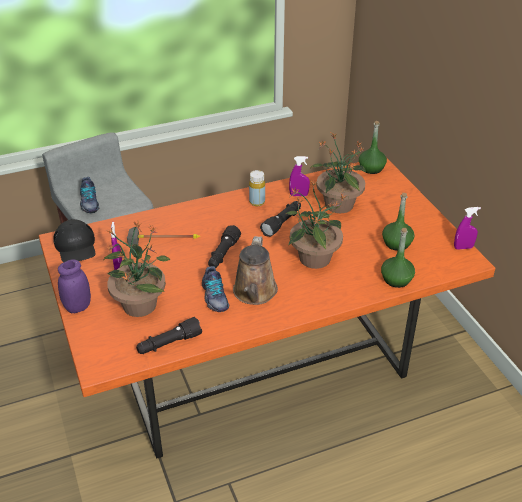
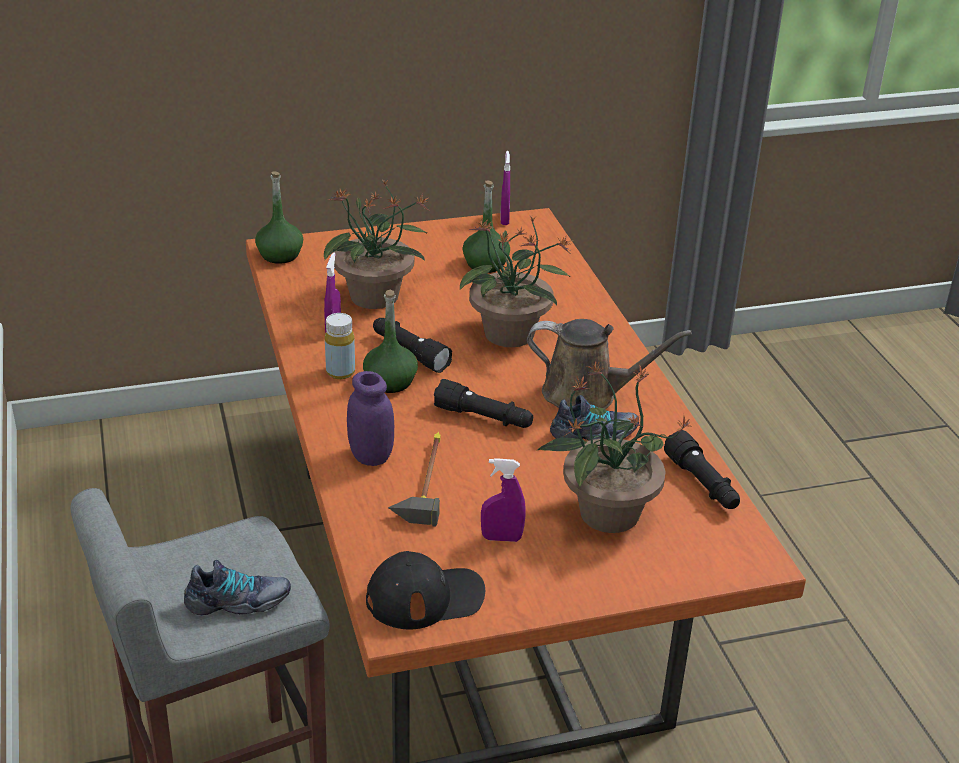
camera: 85 degrees left, 5 degrees down
(78, 307) = (611, 588): purple jar -> purple jar (371, 456)
(396, 279) = (567, 277): green bottle -> green bottle (390, 382)

